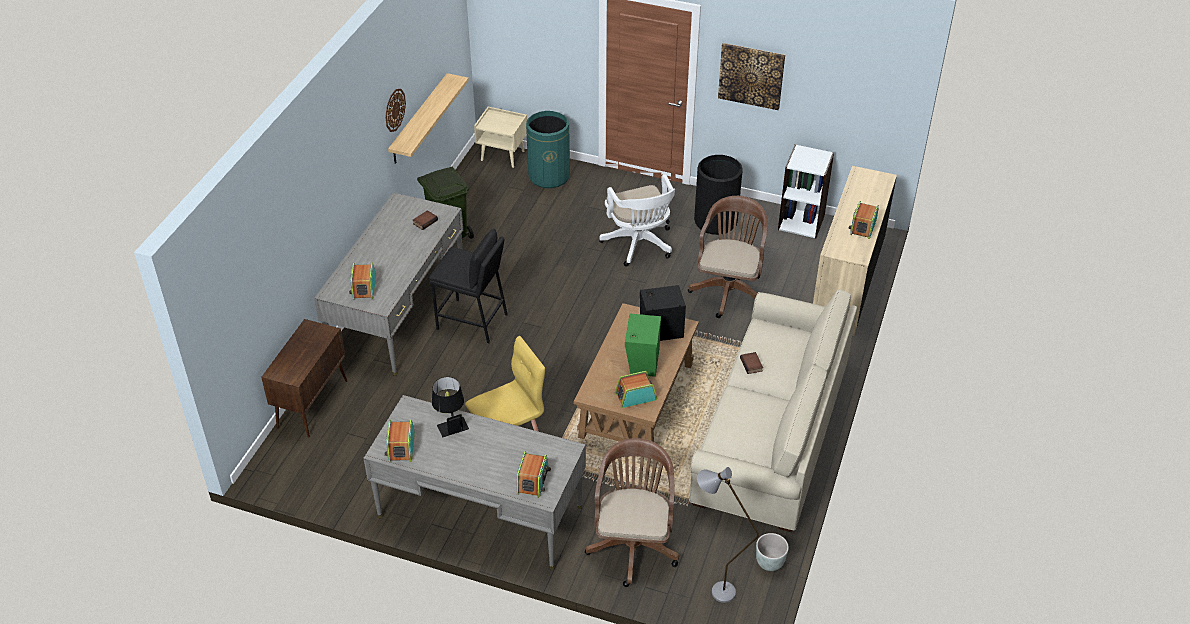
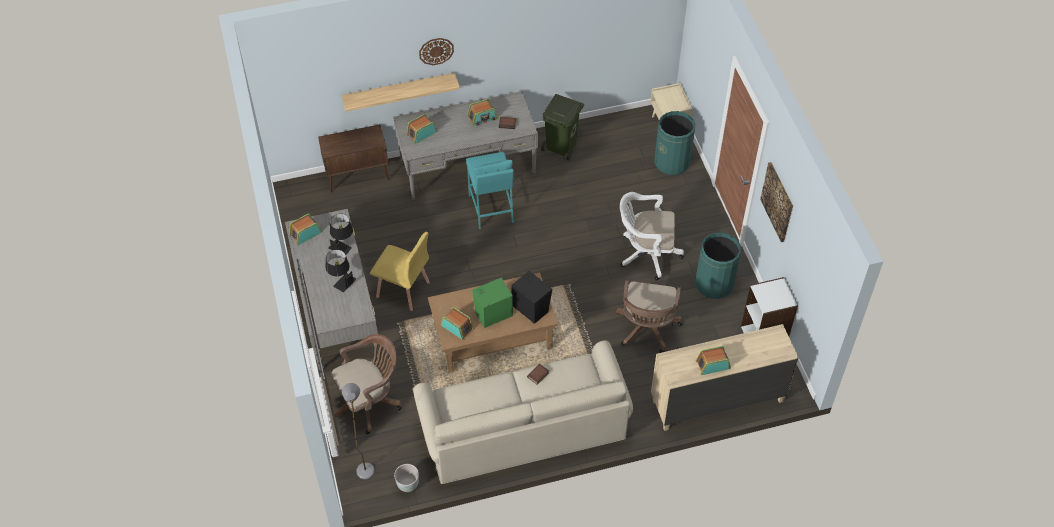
camera: 55 degrees right, 10 degrees up
(394, 110) = (544, 39): wall clock -> wall clock (436, 51)
(419, 119) = (581, 57): shelf -> shelf (399, 90)
(472, 321) = (491, 208): black stool -> turquoise stool
(500, 447) = (341, 280): none -> black table lamp
(533, 480) = (326, 312): radio -> radio (482, 118)
(639, 245) = (646, 254): white office chair -> white office chair turned 60 degrees clockwise
(715, 221) = (714, 284): black trash can -> green trash can
(729, 289) = (646, 330): brown office chair -> brown office chair turned 120 degrees clockwise

